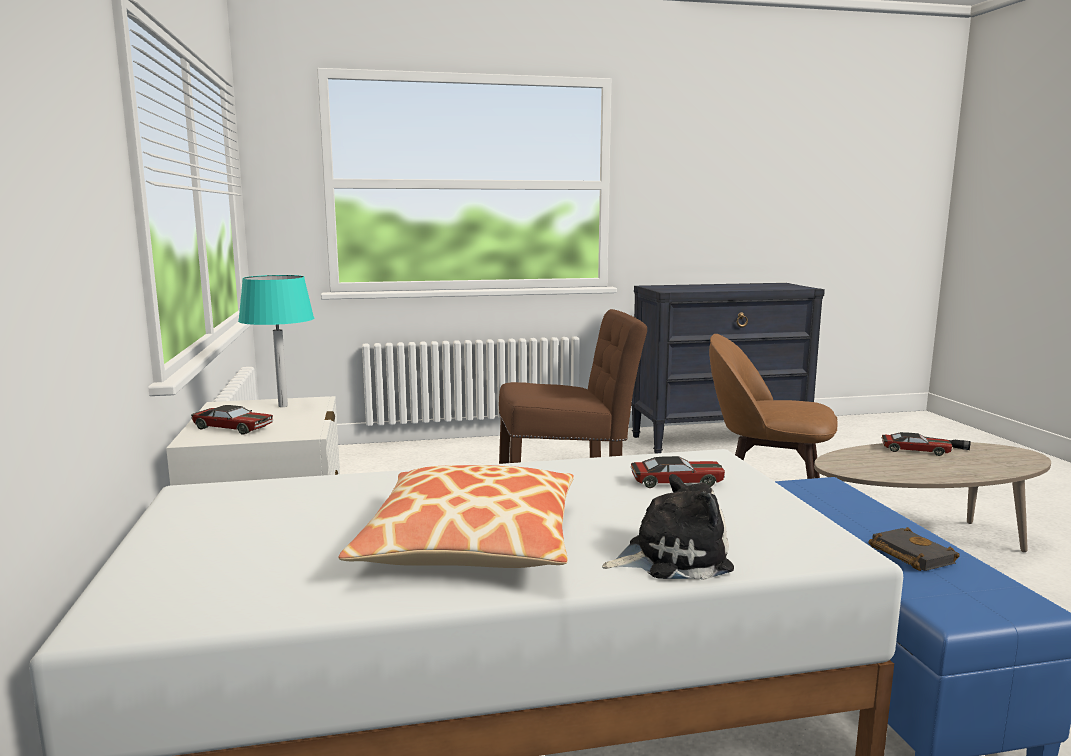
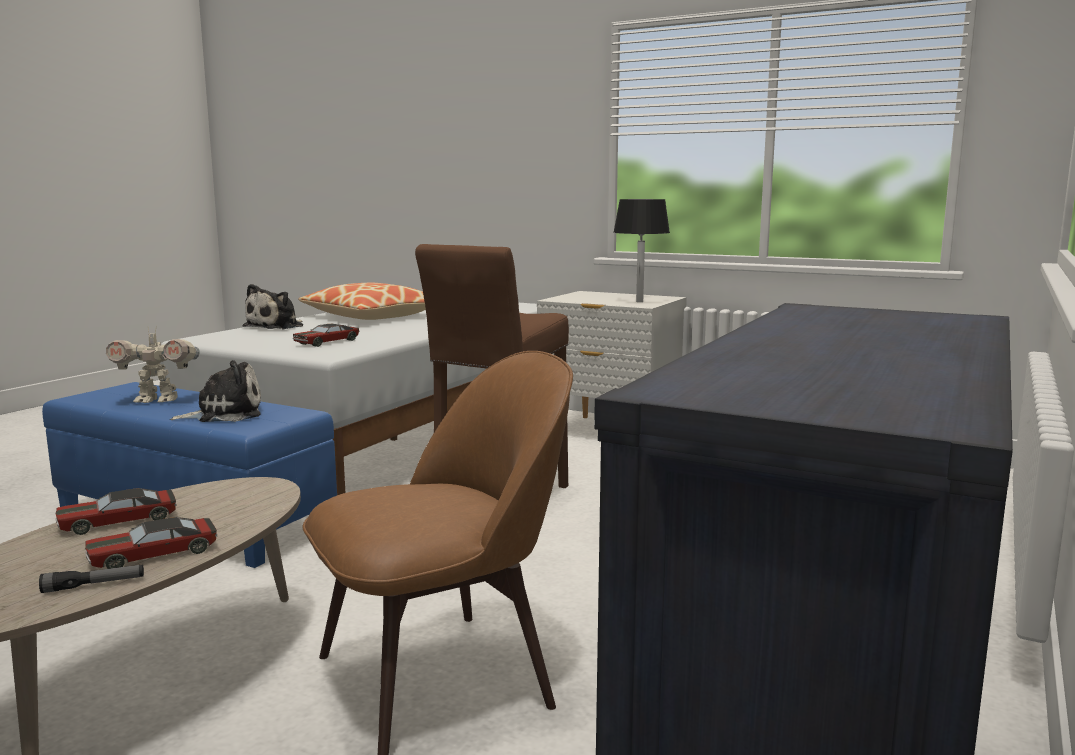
camera: 130 degrees right, 0 degrees up
(233, 428) = (598, 295): toy car -> toy car (118, 521)
(283, 406) = (639, 301): turquoise table lamp -> black table lamp
(838, 506) = (225, 414): none -> plush toy
(908, 555) = (157, 400): black book -> toy robot

